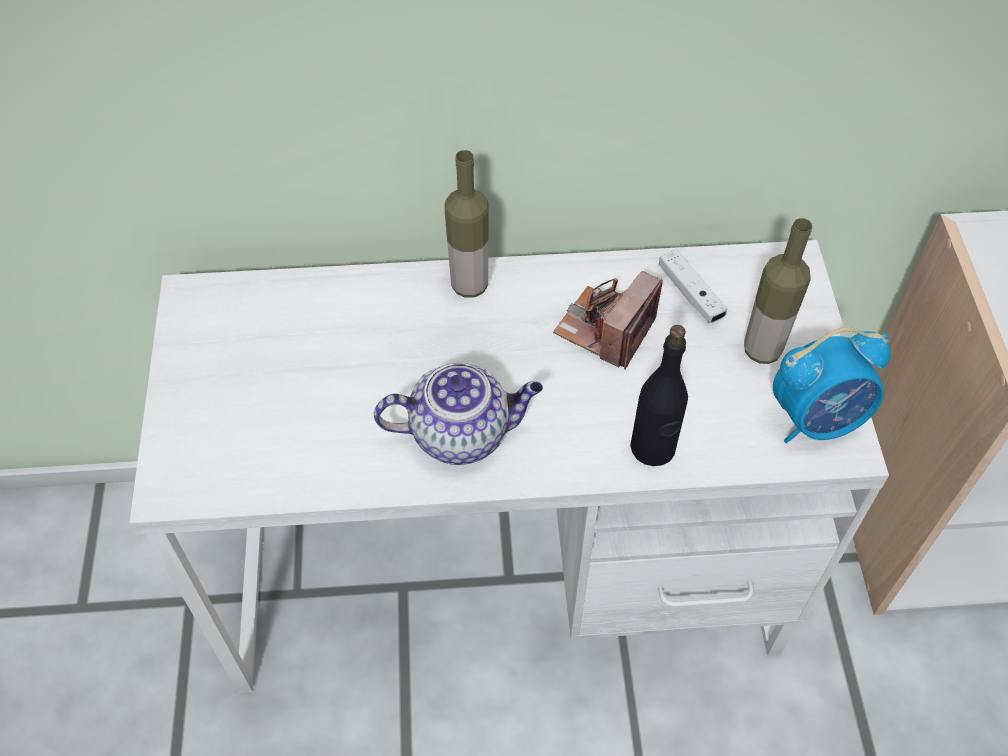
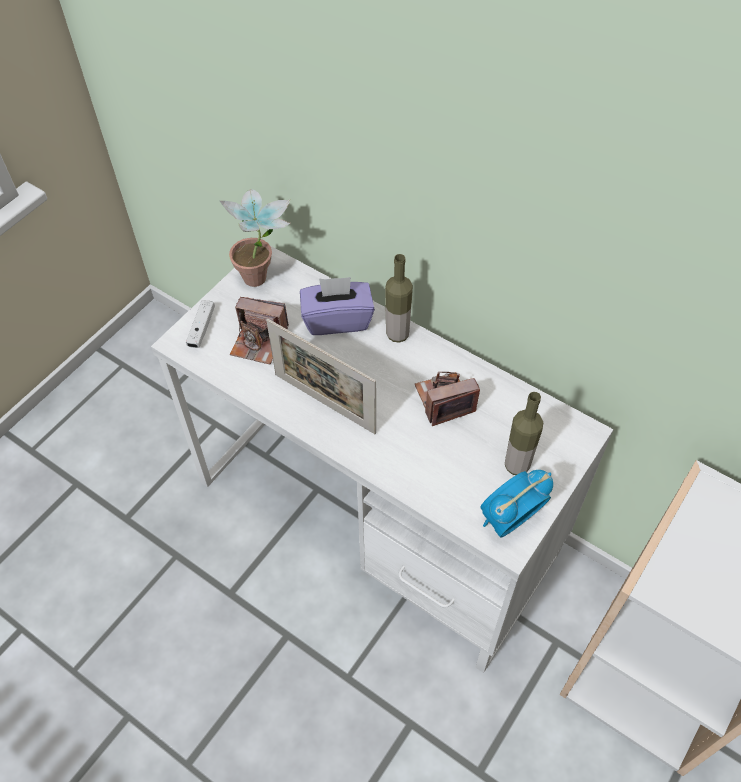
camera: 40 degrees right, 0 degrees up
(215, 323) = (264, 279): none -> potted plant
(291, 410) = (259, 341): none -> camera
(372, 315) = (337, 319): none -> purple tissue box
(462, 433) = (324, 403): teapot -> picture frame
(653, 448) = (408, 474): black bottle -> none
(690, 294) = (508, 411): white game controller -> white game controller (201, 328)
(817, 419) = (509, 520): alarm clock -> alarm clock turned 120 degrees clockwise

